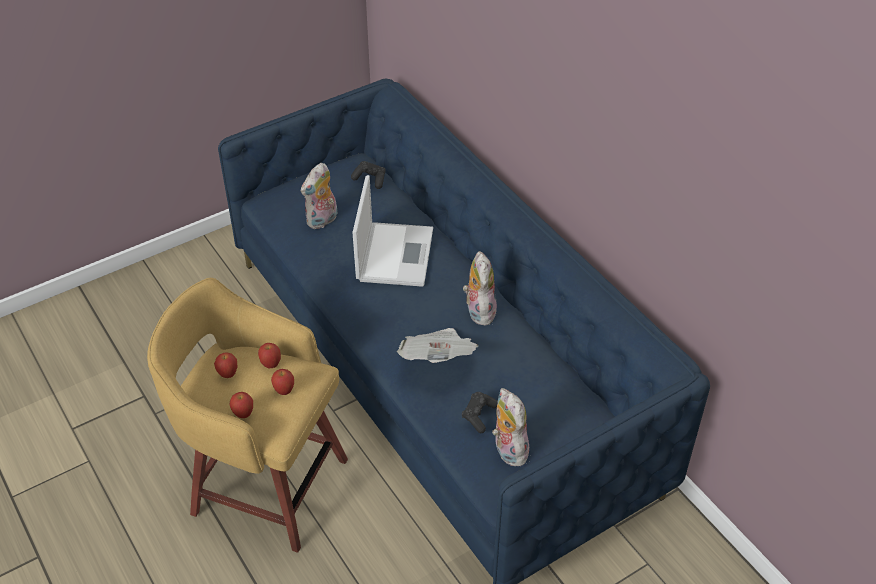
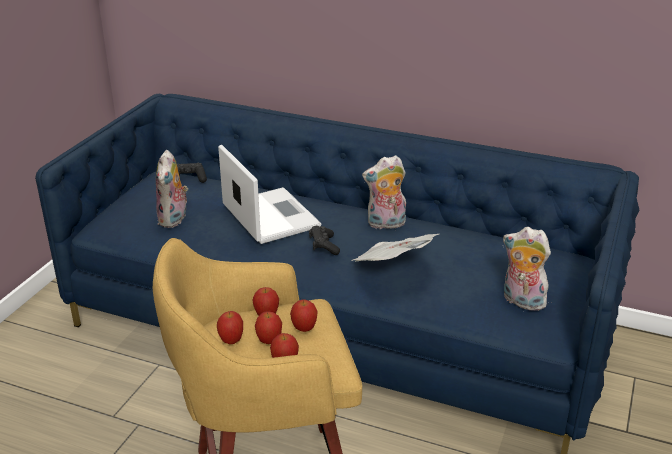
camera: 35 degrees left, 15 degrees down
(251, 388) = (269, 341): none -> apple
(478, 310) = (385, 224): plush toy -> plush toy turned 60 degrees counterclockwise
(479, 416) = (472, 289): black game controller -> black game controller (323, 246)

